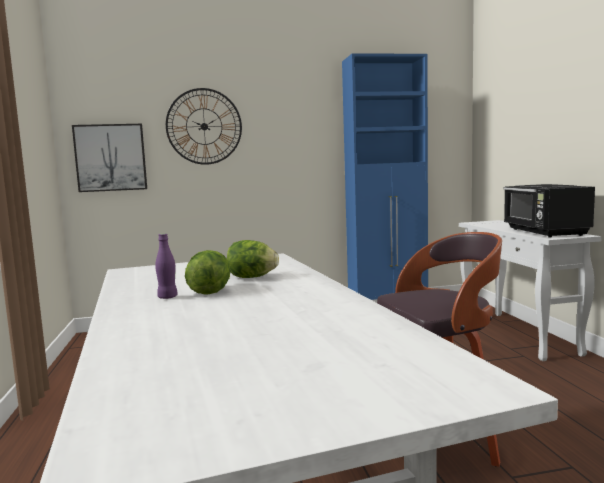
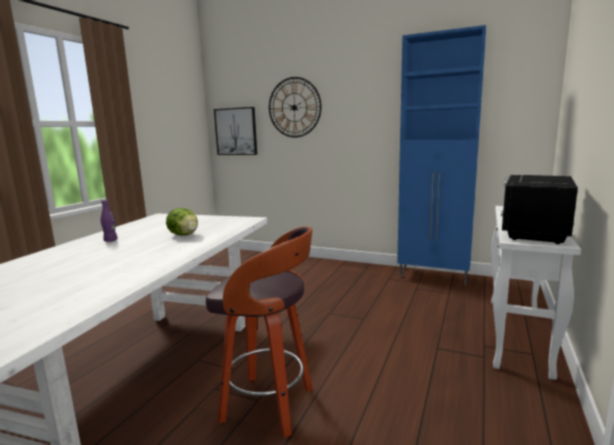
camera: 35 degrees right, 5 degrees up
(210, 292) = (134, 242): lettuce -> none

